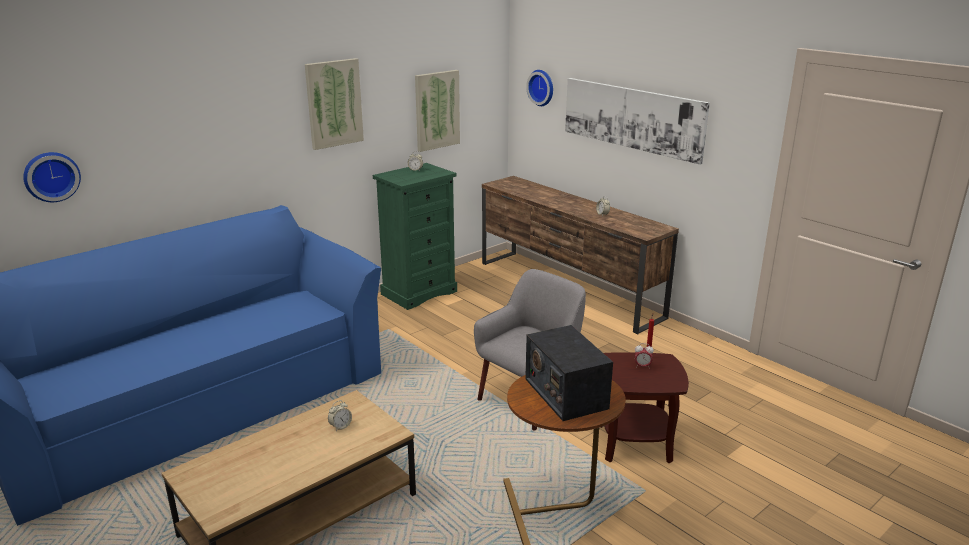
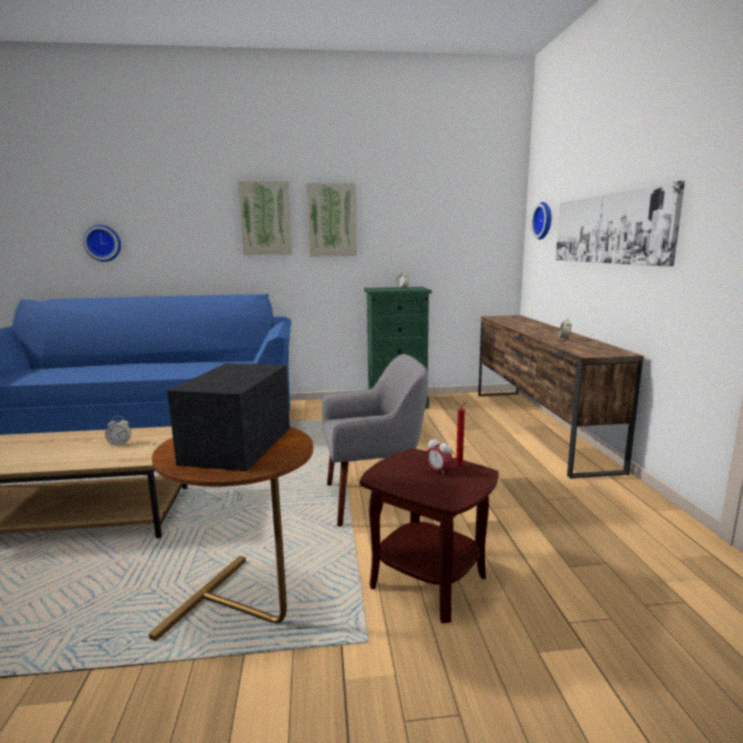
camera: 35 degrees right, 10 degrees down
(436, 110) = (438, 240): picture -> picture (265, 218)

